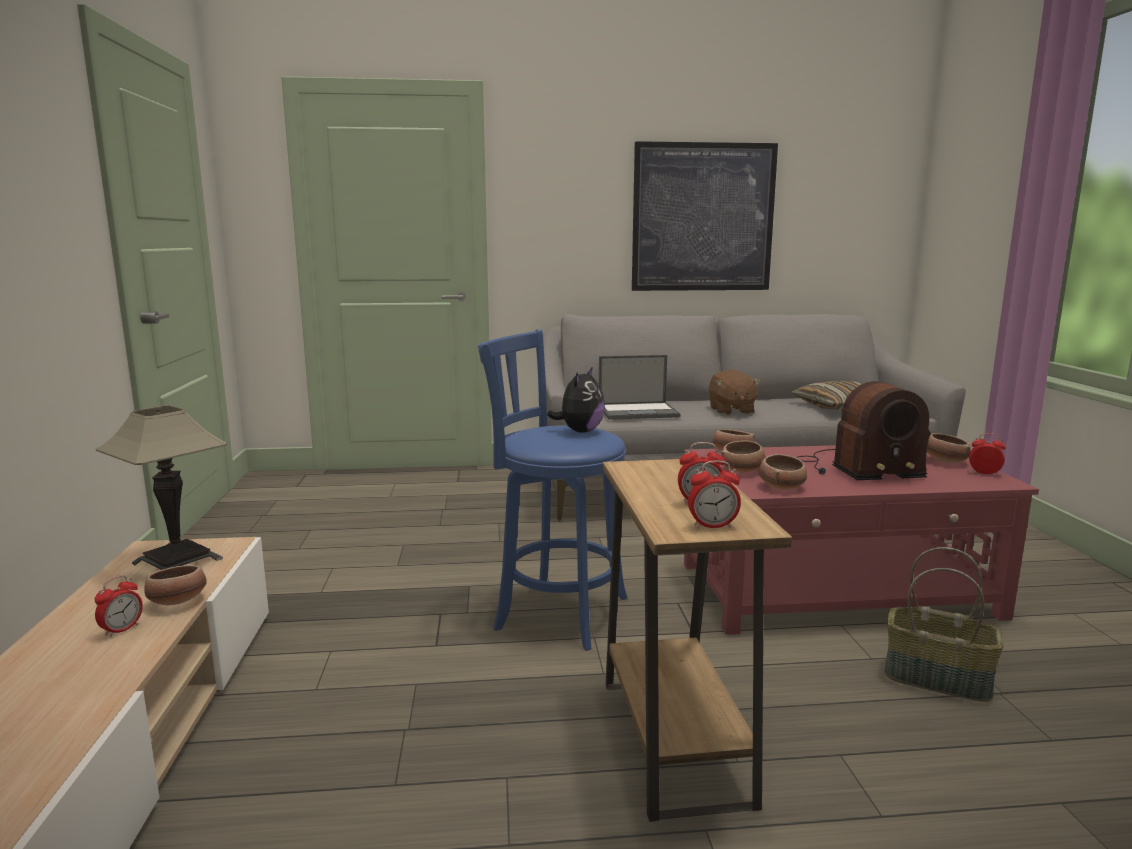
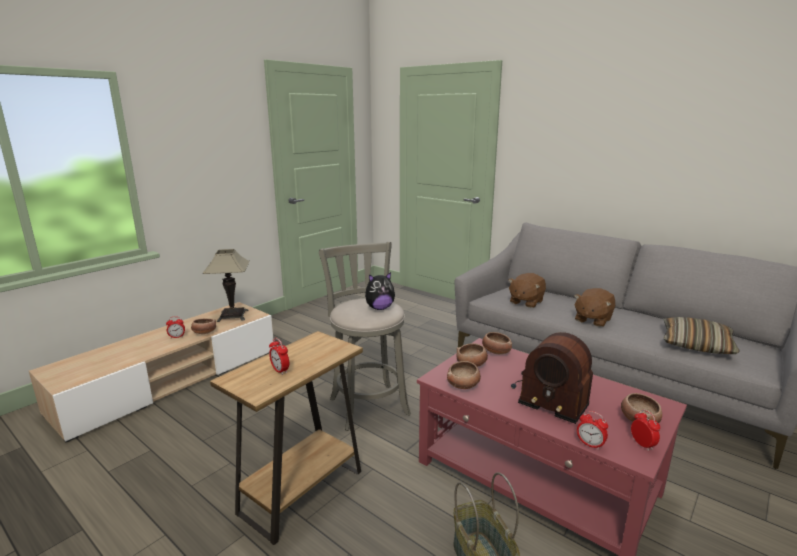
camera: 45 degrees right, 5 degrees up
(555, 611) = (368, 404): blue stool -> grey stool
(639, 411) = (525, 302): laptop -> brown plush toy
(703, 218) = (654, 159): picture -> none
(712, 526) = (248, 384): alarm clock -> alarm clock (590, 444)

